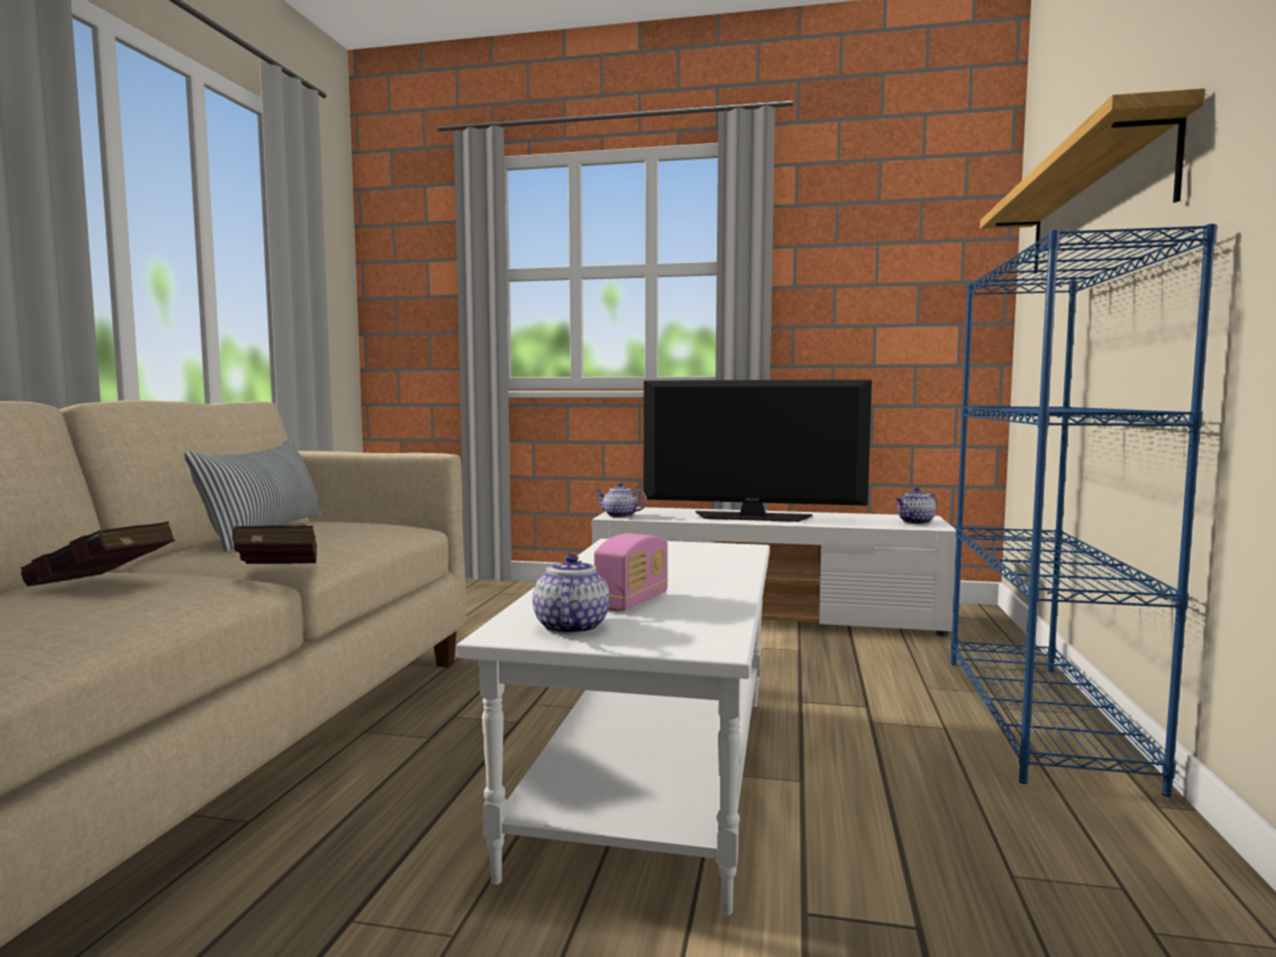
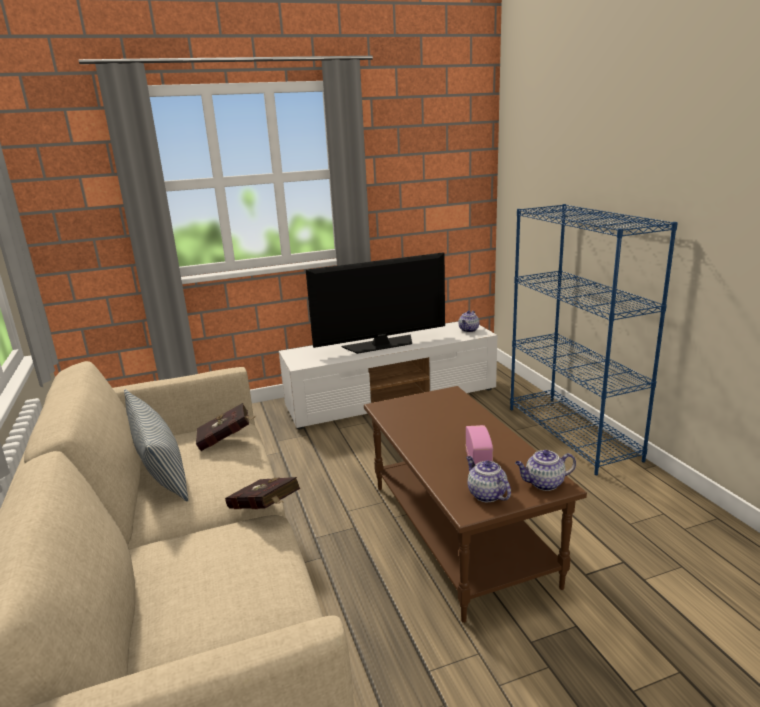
camera: 30 degrees left, 15 degrees up
(104, 586) = (207, 567): red book -> red book (227, 440)
(619, 516) = (302, 362): teapot -> teapot (543, 483)
(650, 774) = (456, 532): white coffee table -> brown coffee table
(1093, 207) = (576, 166): shelf -> none

